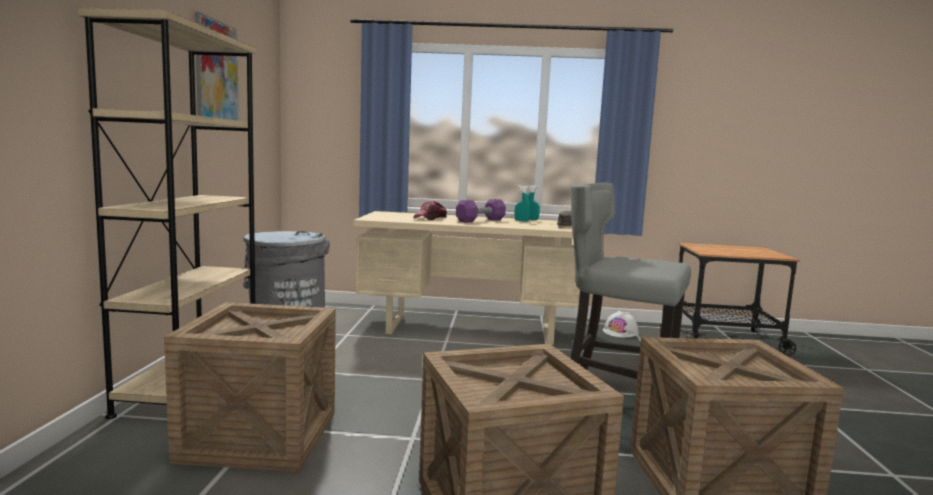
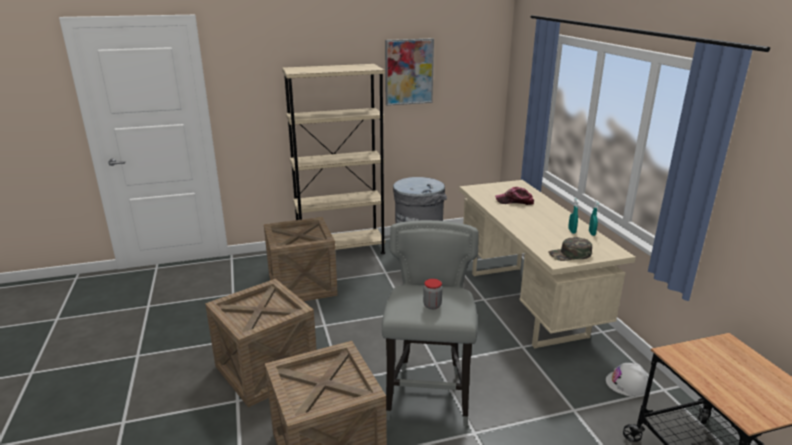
camera: 70 degrees right, 15 degrees up
(480, 220) = (537, 217): purple dumbbell -> none
(651, 263) = (432, 305): none -> jar

